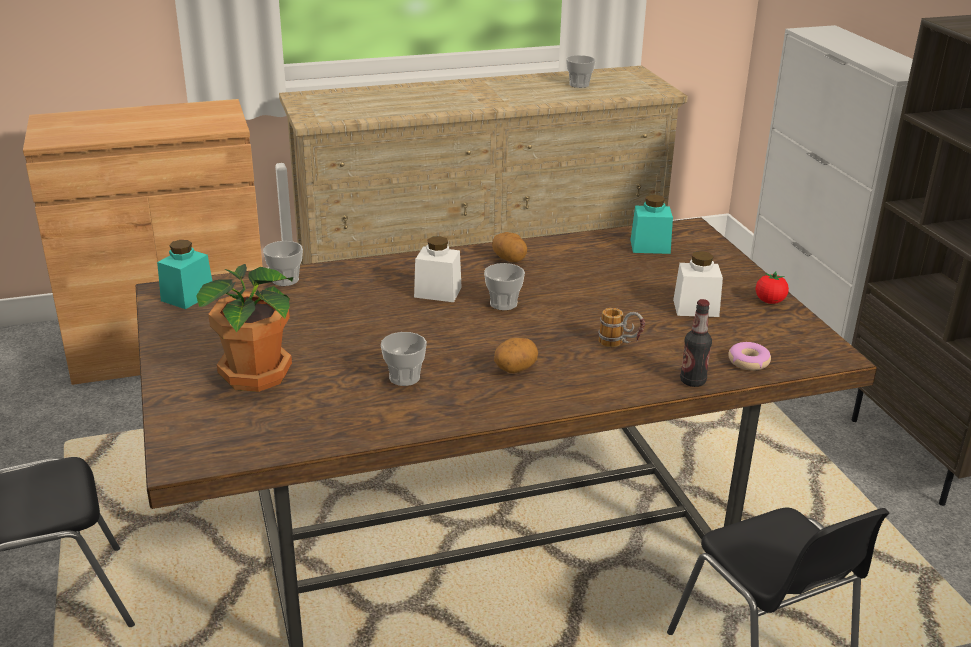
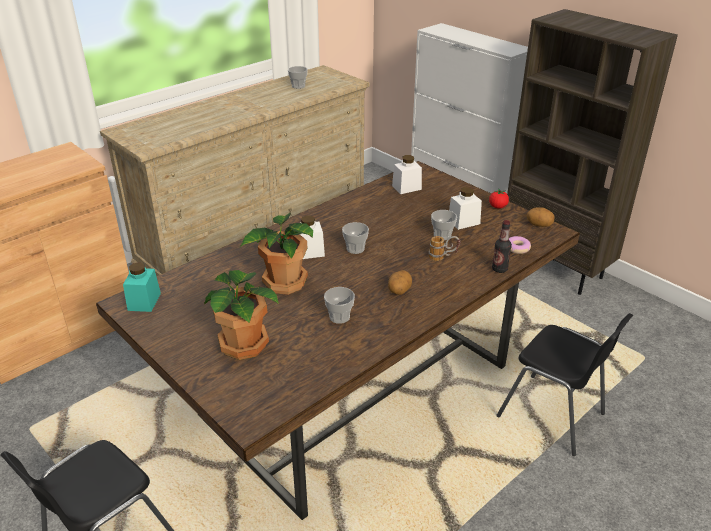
camera: 25 degrees left, 5 degrees up
(285, 280) = (202, 270): cup -> cup (442, 235)
(371, 318) = (283, 282): none -> potted plant
(509, 259) = (333, 217): potato -> potato (539, 225)
(650, 246) = (406, 187): turquoise jar -> white jar

